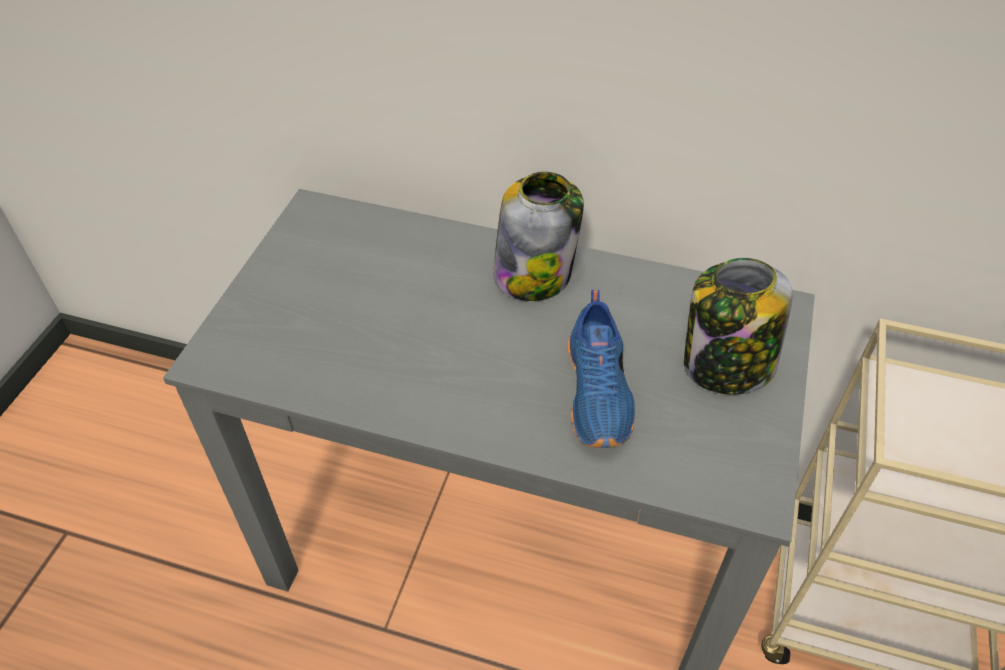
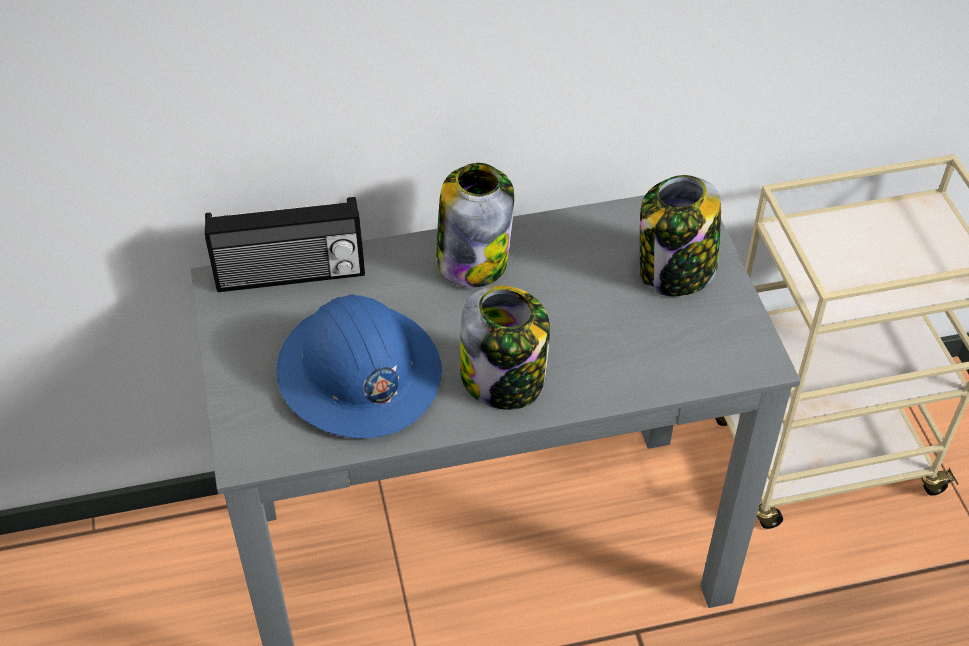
camera: 30 degrees left, 0 degrees up
(356, 331) = (358, 374): none -> blue hard hat
(369, 225) = (290, 276): none -> radio
(479, 396) = (504, 380): none -> jar
(599, 392) = (596, 335): blue shoe -> none

